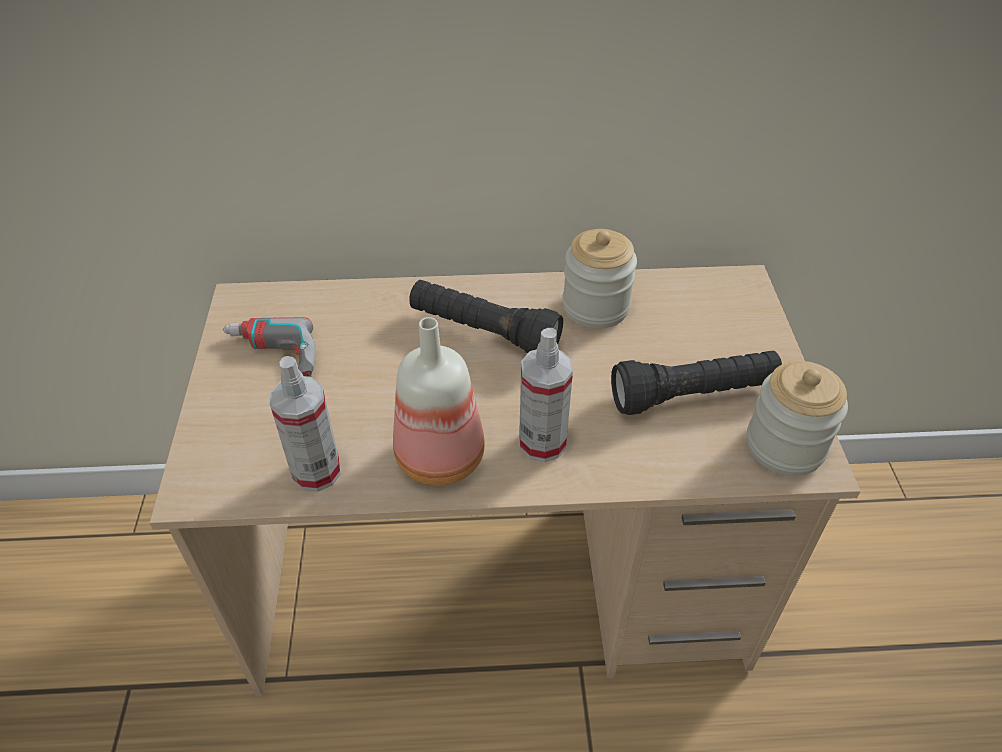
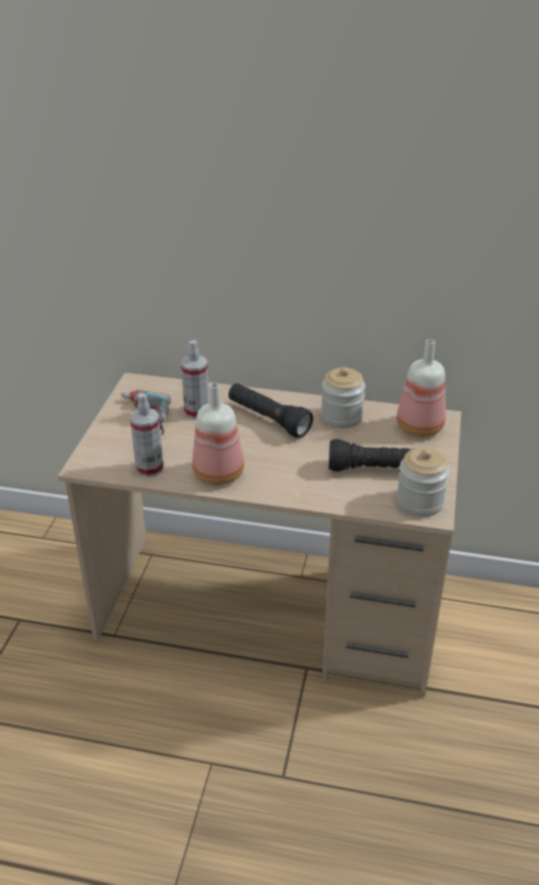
camera: 15 degrees right, 10 degrees down
(542, 443) = (278, 477): spray bottle -> spray bottle (197, 412)
(721, 305) = (420, 428): none -> bottle

